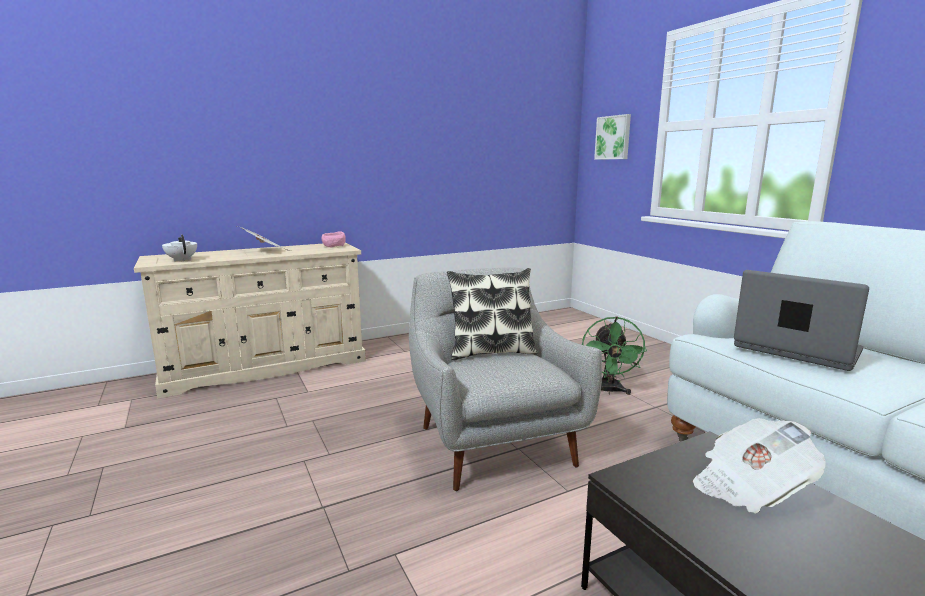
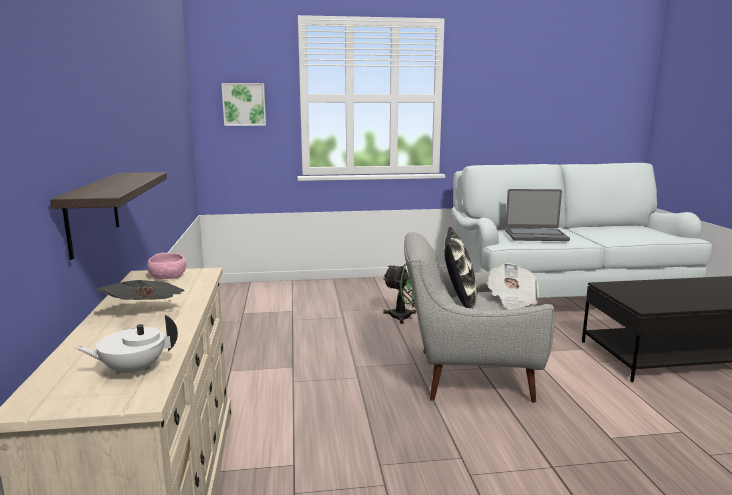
camera: 70 degrees left, 0 degrees up
(296, 196) = (92, 212): none -> shelf
(749, 487) = (644, 289): newspaper -> newspaper (512, 300)
(796, 349) = (535, 236): laptop -> laptop turned 150 degrees counterclockwise

